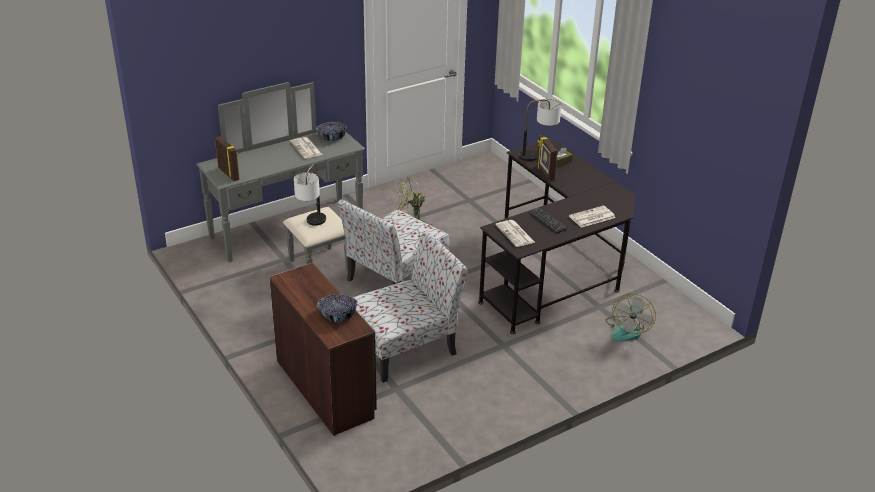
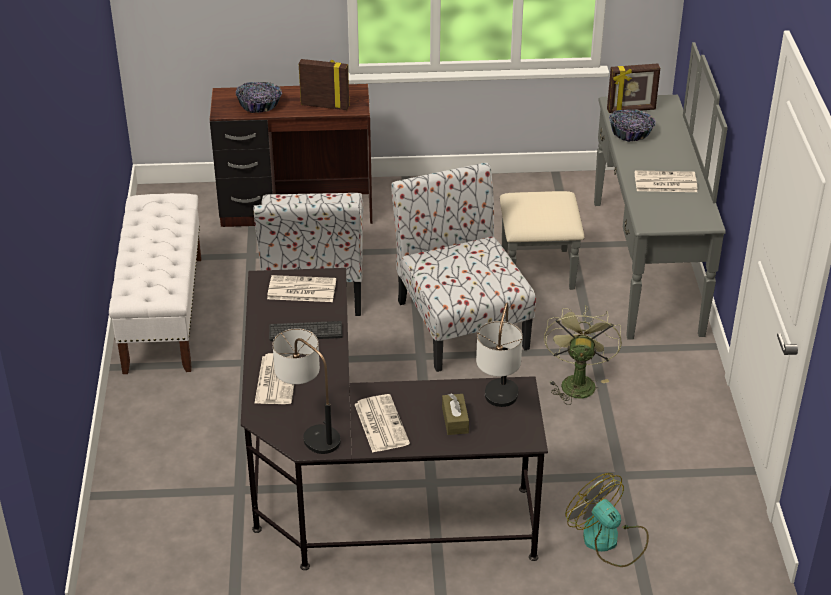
camera: 120 degrees right, 5 degrees up
(312, 225) = (533, 201): table lamp -> table lamp (309, 430)
(331, 136) = (690, 213): bowl -> bowl (631, 133)
(491, 402) = (163, 313): none -> white bench
(544, 173) = (437, 388): picture frame -> picture frame (325, 105)
(585, 180) = (380, 423): none -> newspaper
(627, 330) = (169, 492): fan -> fan (608, 540)

